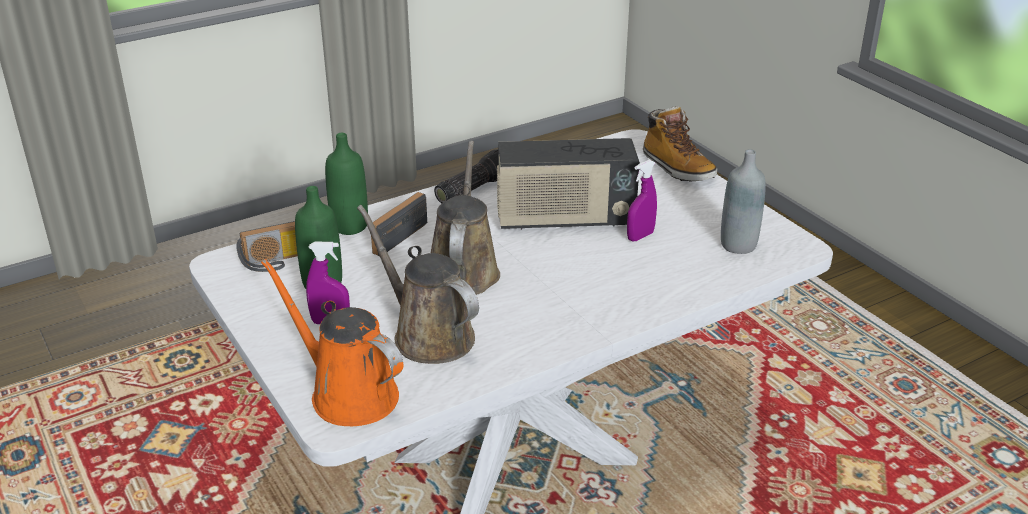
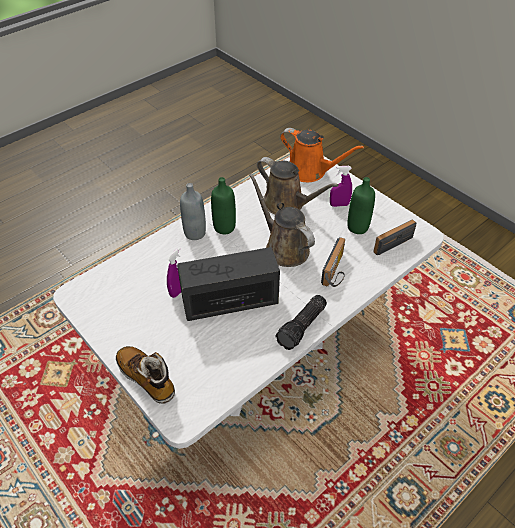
camera: 170 degrees right, 15 degrees up
(350, 226) = (369, 275): green bottle -> green bottle (224, 227)
(463, 270) = (284, 247): brown watering can -> brown watering can turned 150 degrees clockwise
(738, 245) = (114, 291): grey bottle -> grey bottle (195, 233)

